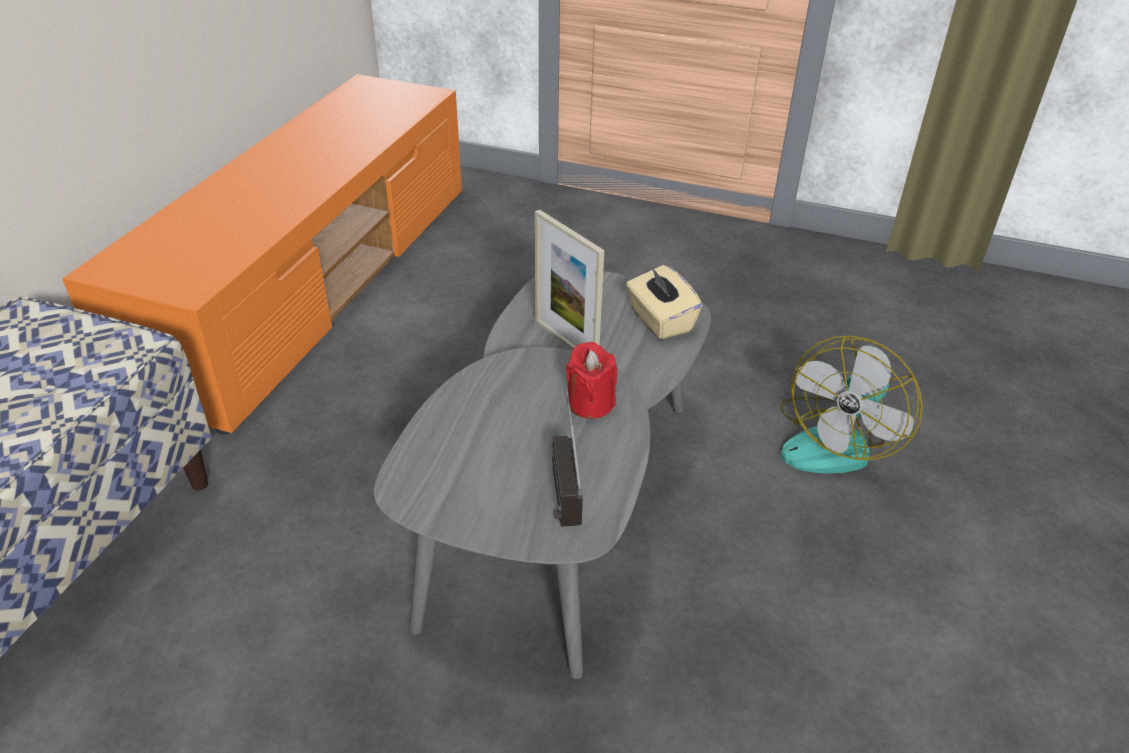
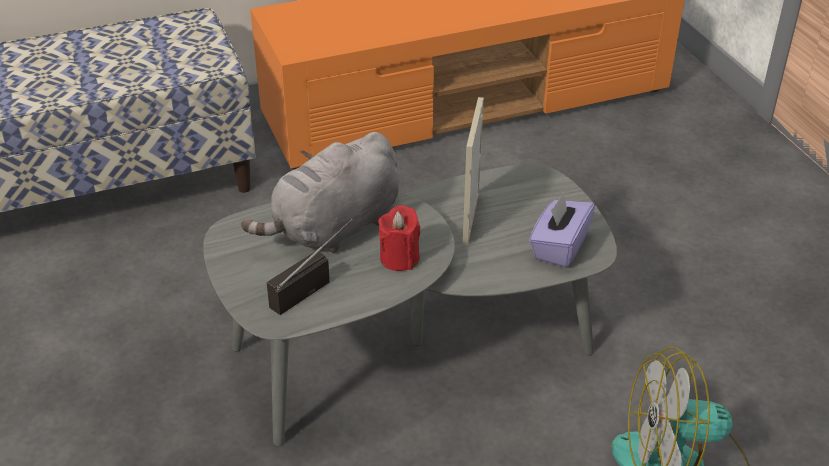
camera: 50 degrees right, 0 degrees up
(497, 419) = (334, 229): none -> grey plush toy
(659, 321) = (559, 247): beige tissue box -> purple tissue box

